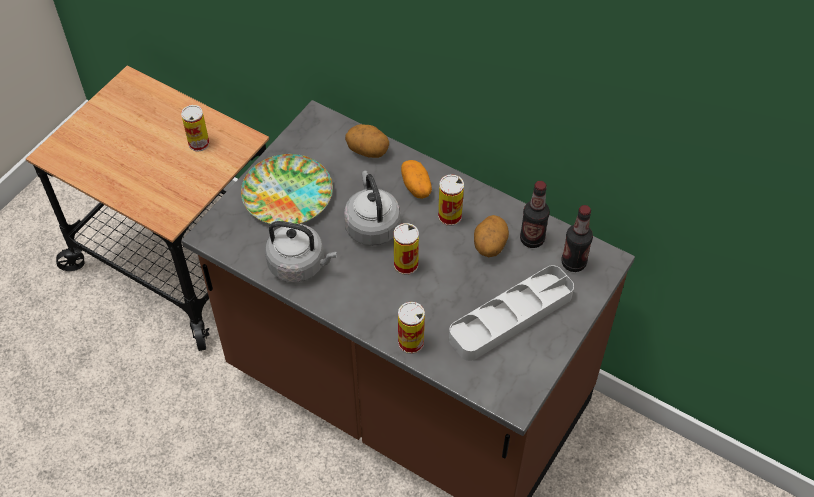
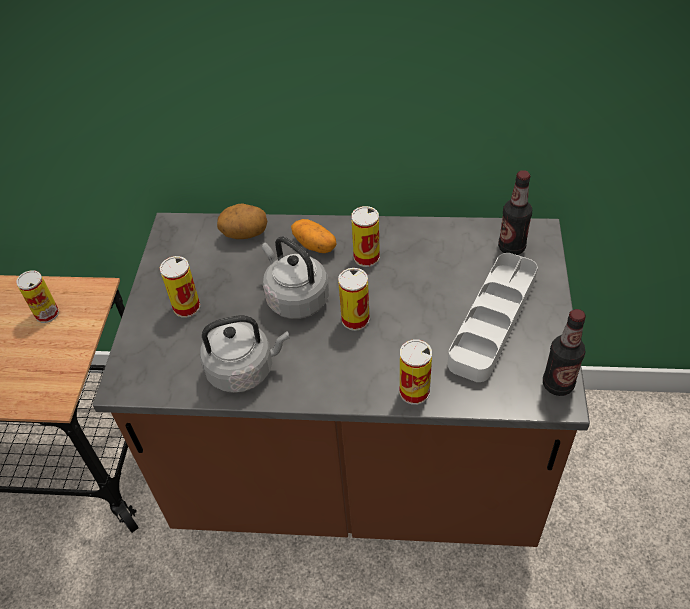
camera: 25 degrees left, 5 degrees down
(287, 194) = (186, 307): plate -> can
(489, 246) = (423, 266): potato -> none
(532, 239) = (458, 244): bottle -> bottle (558, 384)

